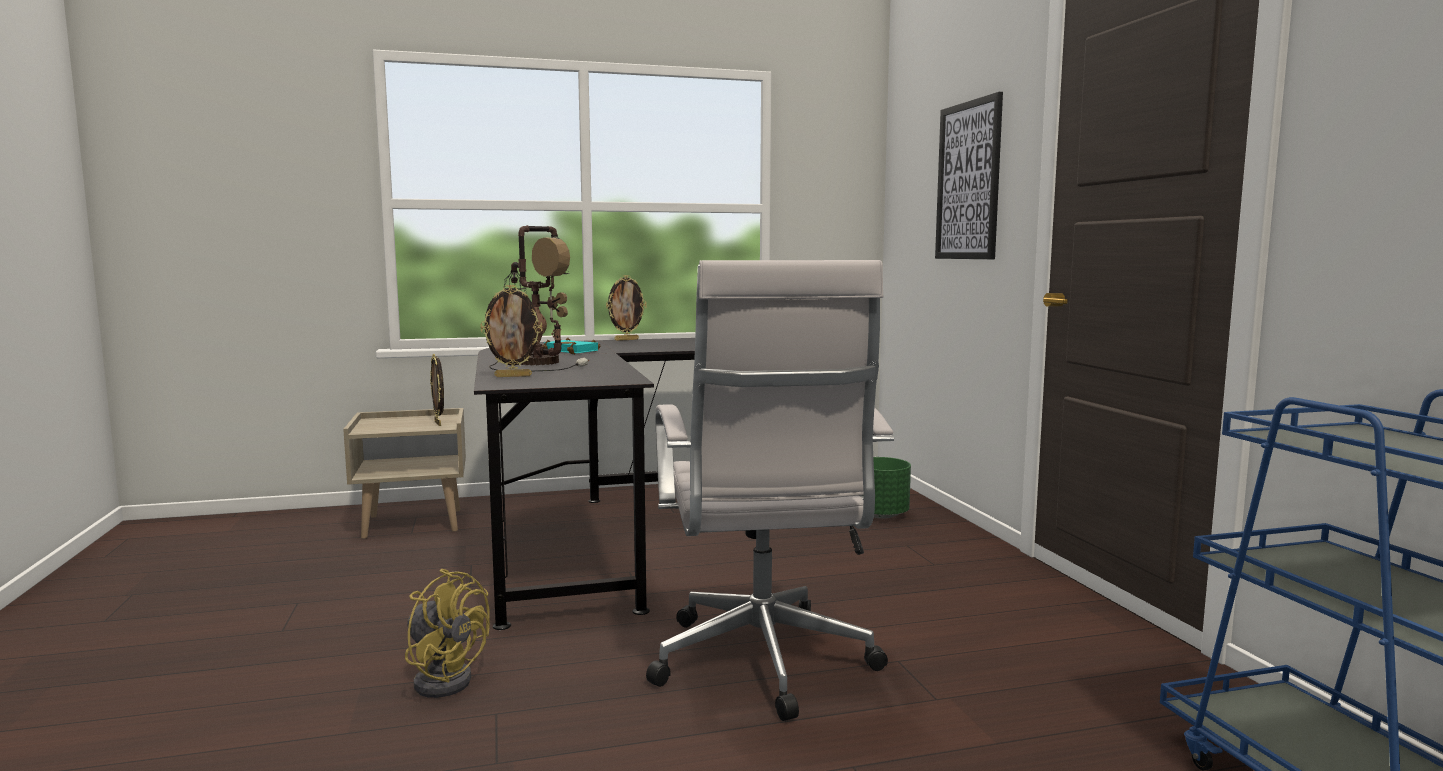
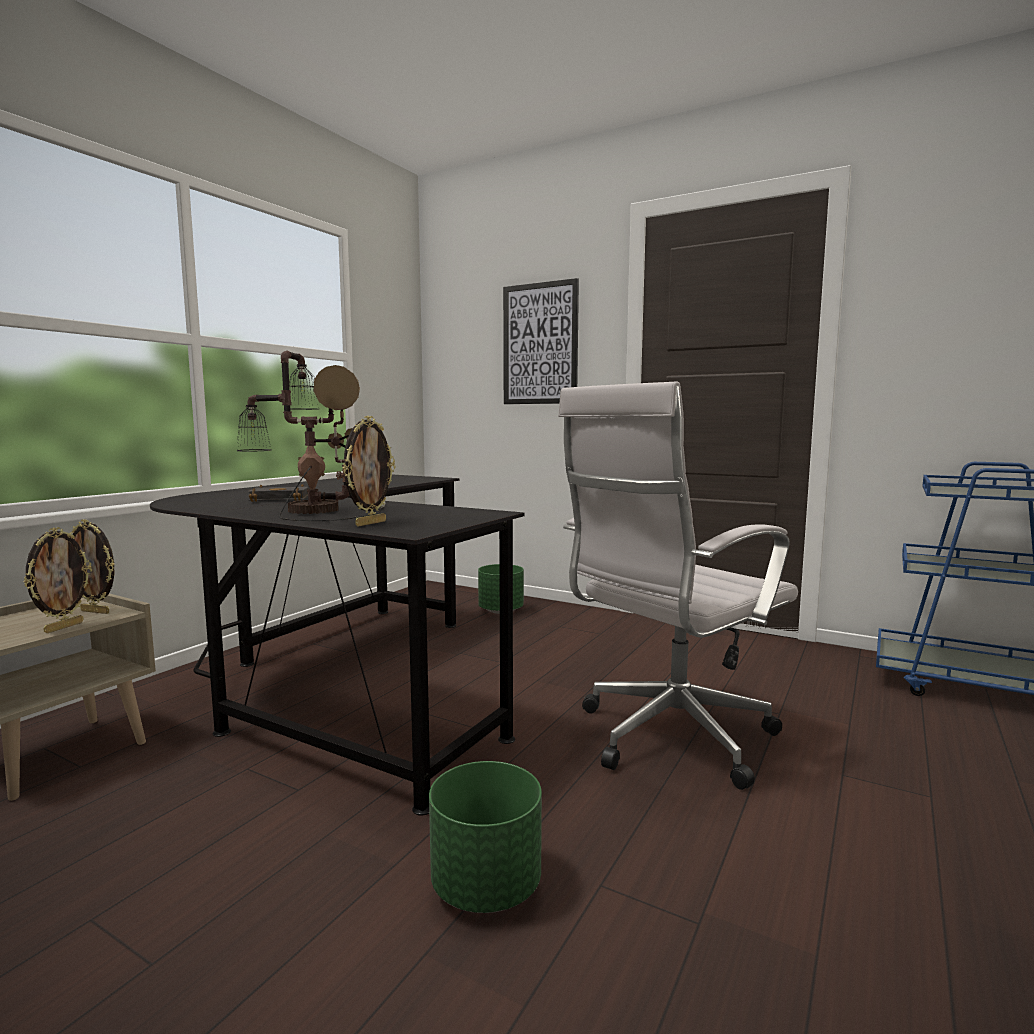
camera: 45 degrees left, 0 degrees up
(444, 678) = (485, 886): yellow fan -> green planter
(573, 351) = (281, 498): turquoise book -> black book
(626, 340) = (269, 485): picture frame -> picture frame (63, 627)
(764, 666) = (668, 739): white office chair -> white office chair turned 105 degrees clockwise

